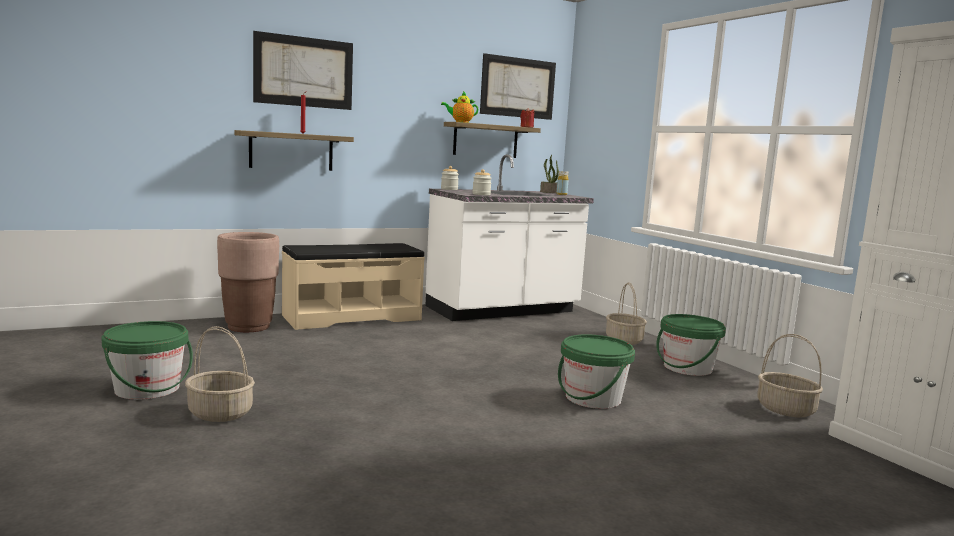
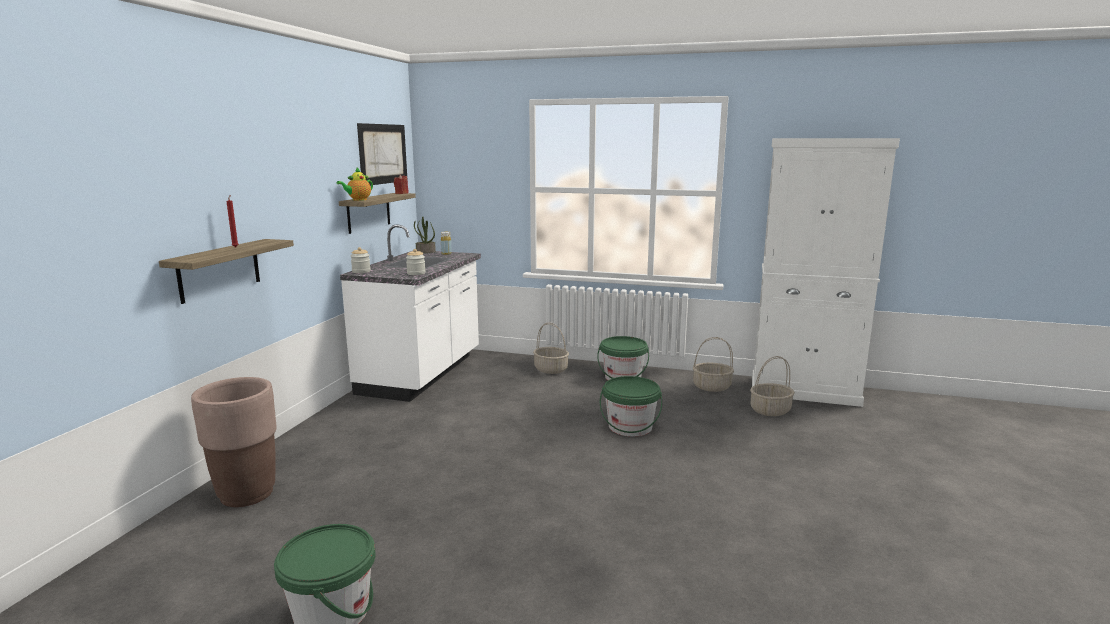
camera: 45 degrees left, 5 degrees up
(221, 413) = (457, 587): basket -> basket (770, 410)
(304, 72) = (217, 170): picture -> none
(351, 317) = (319, 435): beige bench -> none

